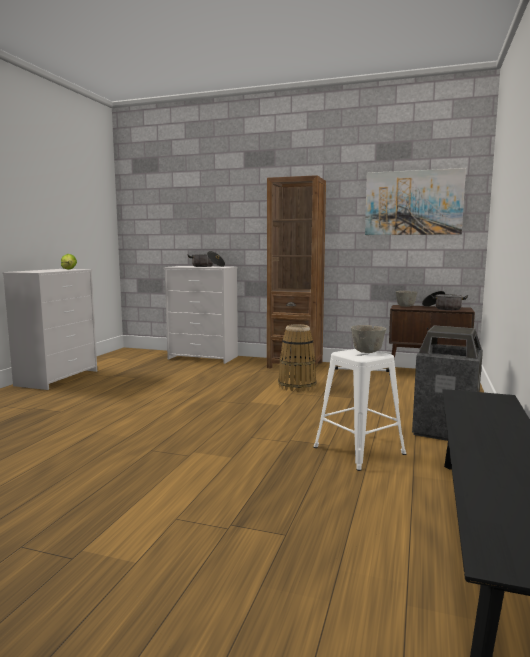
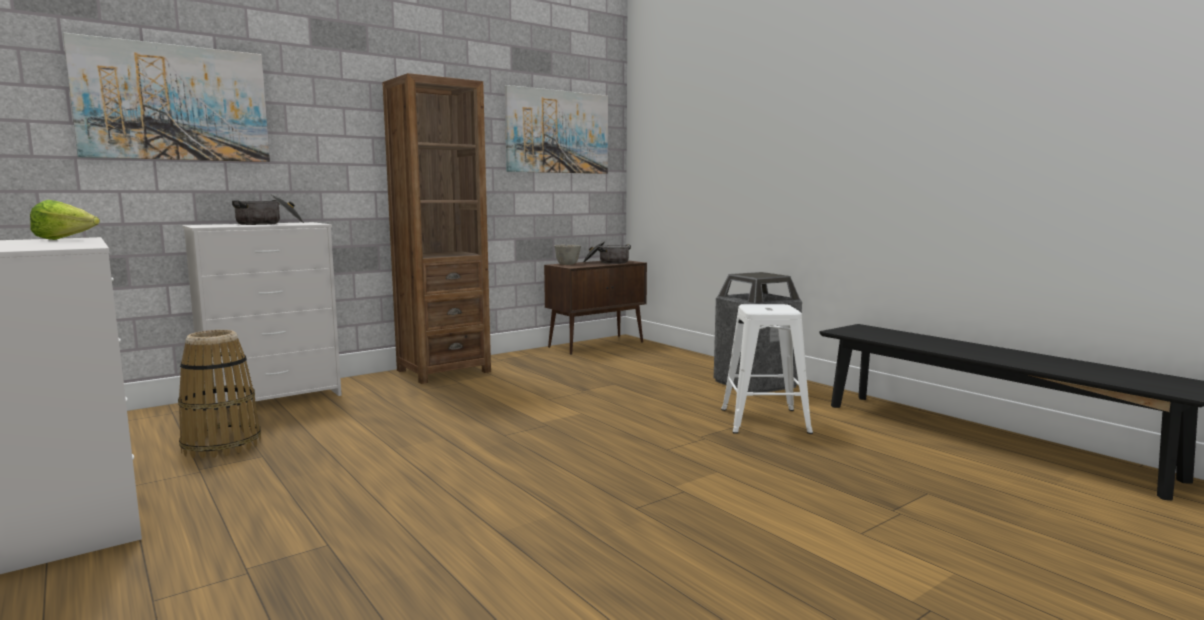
camera: 55 degrees left, 0 degrees up
(182, 206) = (174, 103): none -> picture
(297, 386) = (528, 390): basket -> basket (222, 445)
(367, 352) = (764, 306): grey bowl -> none

